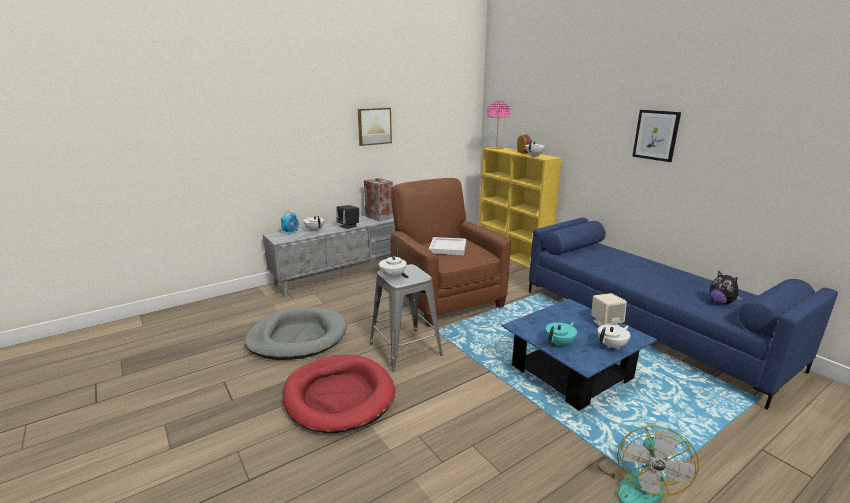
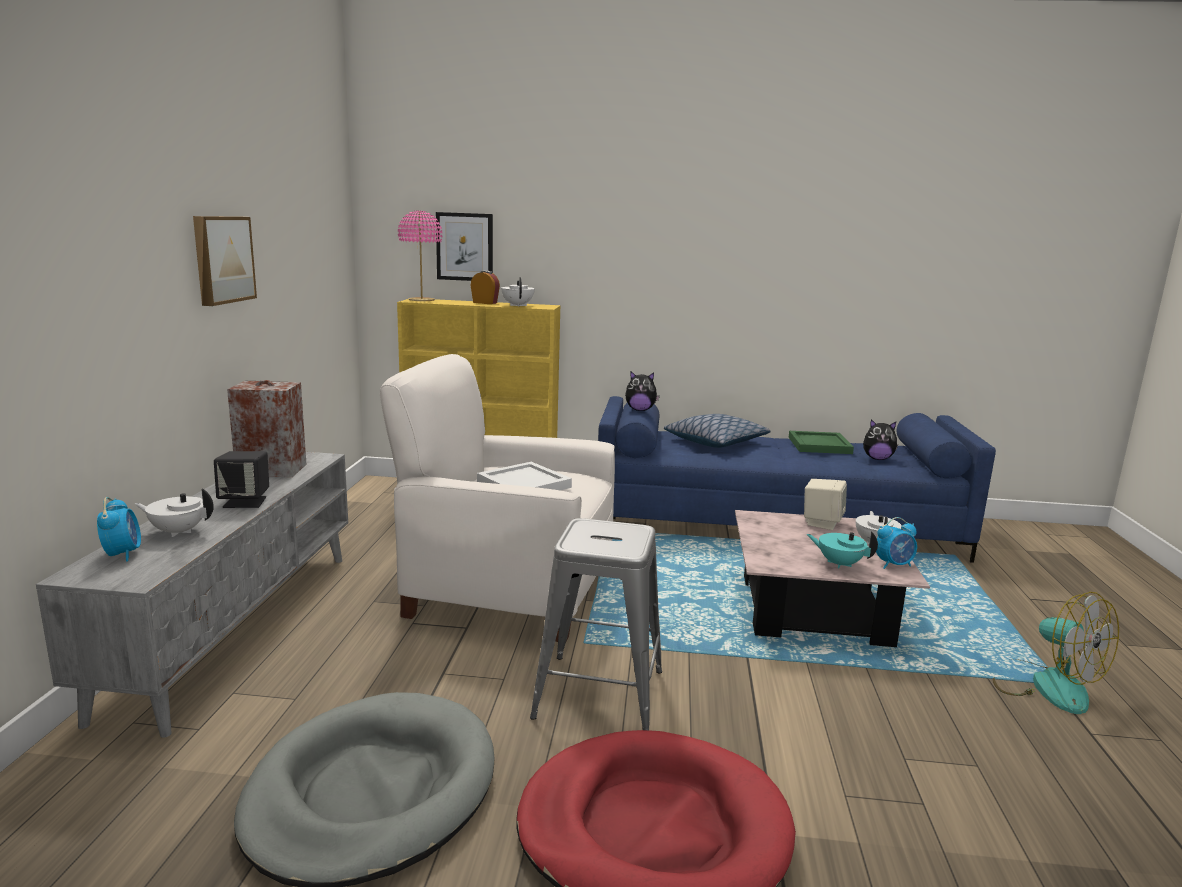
camera: 50 degrees left, 5 degrees down
(392, 276) = (602, 546): white teapot -> none
(445, 298) = (507, 590): brown armchair -> white armchair
(560, 343) = (839, 563): turquoise teapot -> turquoise teapot turned 60 degrees counterclockwise
(571, 372) = (813, 610): blue coffee table -> pink coffee table
(573, 227) = (640, 410): none -> plush toy
(593, 359) = (894, 565): none -> alarm clock
(621, 259) = (715, 442): none -> pillow
(656, 135) = (718, 258): picture -> picture (464, 247)
(693, 281) = (818, 445): none -> green tray

